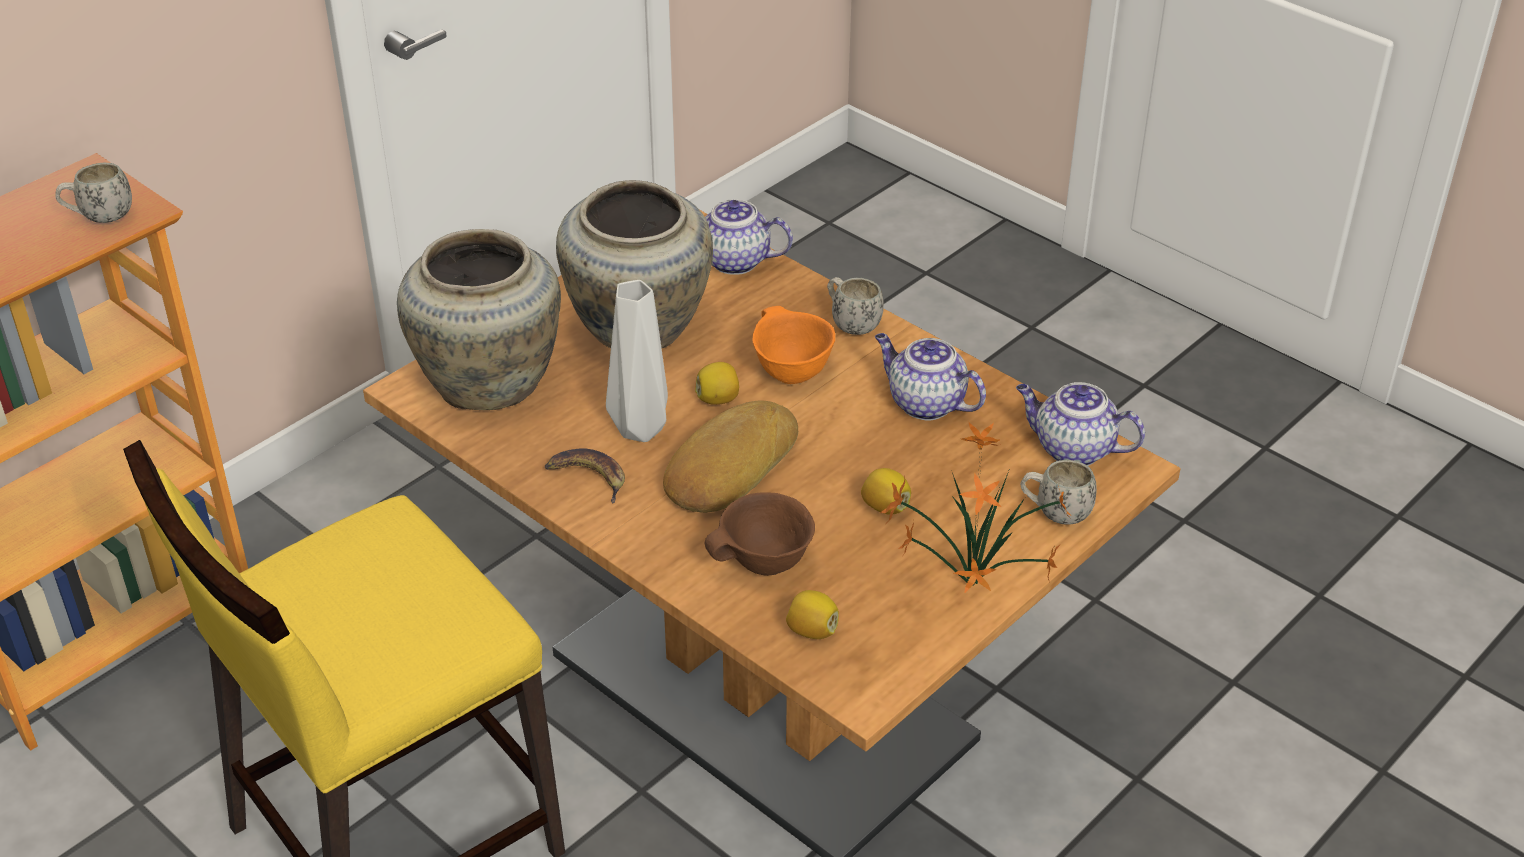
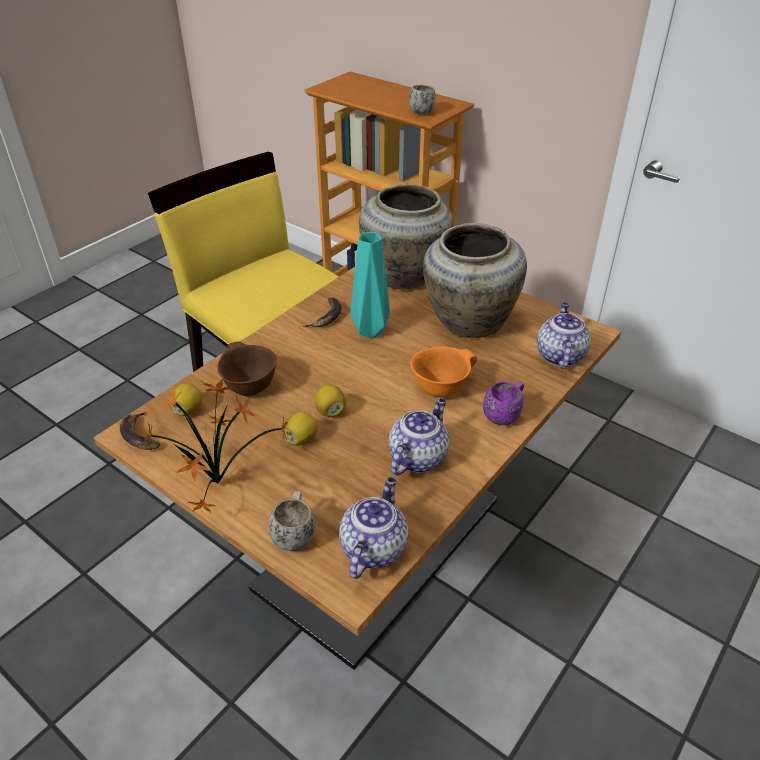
camera: 85 degrees right, 0 degrees up
(643, 428) = (371, 332): grey vase -> turquoise vase
(718, 399) = (405, 359): lemon -> lemon (330, 411)
(728, 466) = (339, 367): bread -> none
(850, 324) = (504, 415): white mug -> purple mug
(867, 680) = (141, 435): none -> banana

